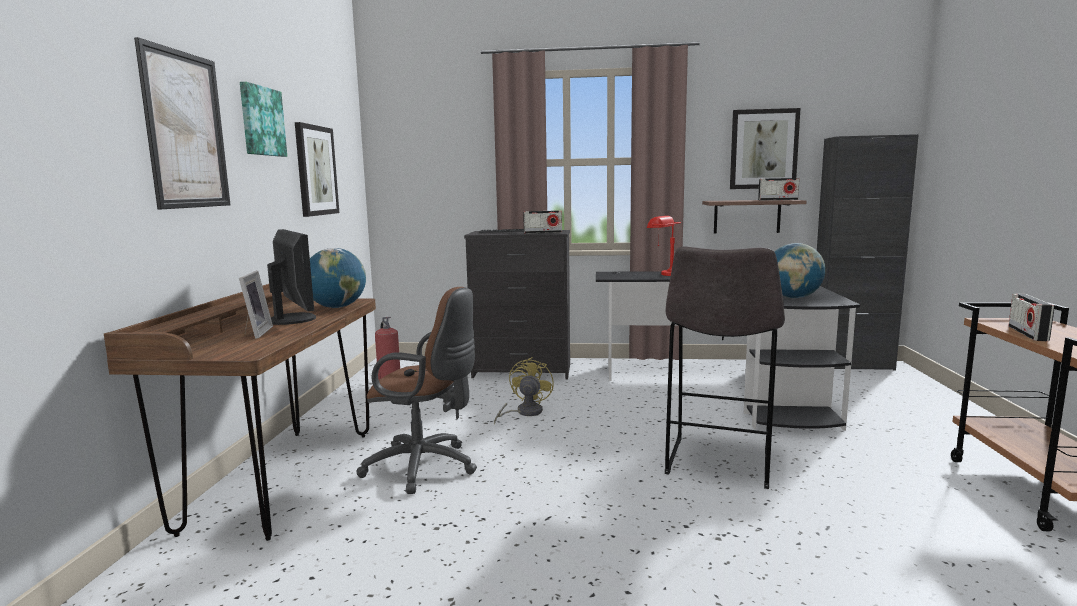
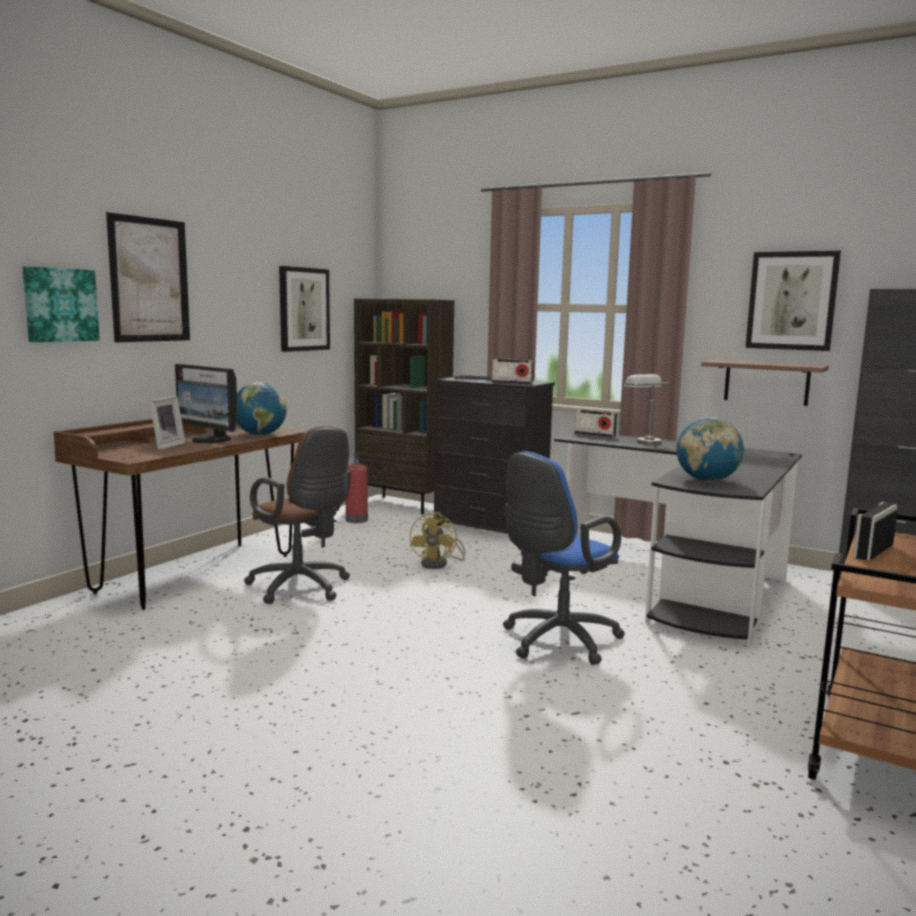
camera: 25 degrees right, 0 degrees up
(261, 121) = (236, 267): picture -> picture (60, 305)
(294, 319) = (210, 440): monitor -> monitor turned 135 degrees clockwise
(416, 363) = (403, 505): none -> brown bookcase
(524, 413) = (439, 564): yellow fan -> yellow fan turned 150 degrees clockwise
(664, 274) = (642, 441): red table lamp -> grey table lamp
(718, 463) = (556, 642): grey stool -> blue office chair
(778, 200) = (794, 365): radio -> radio (594, 434)

